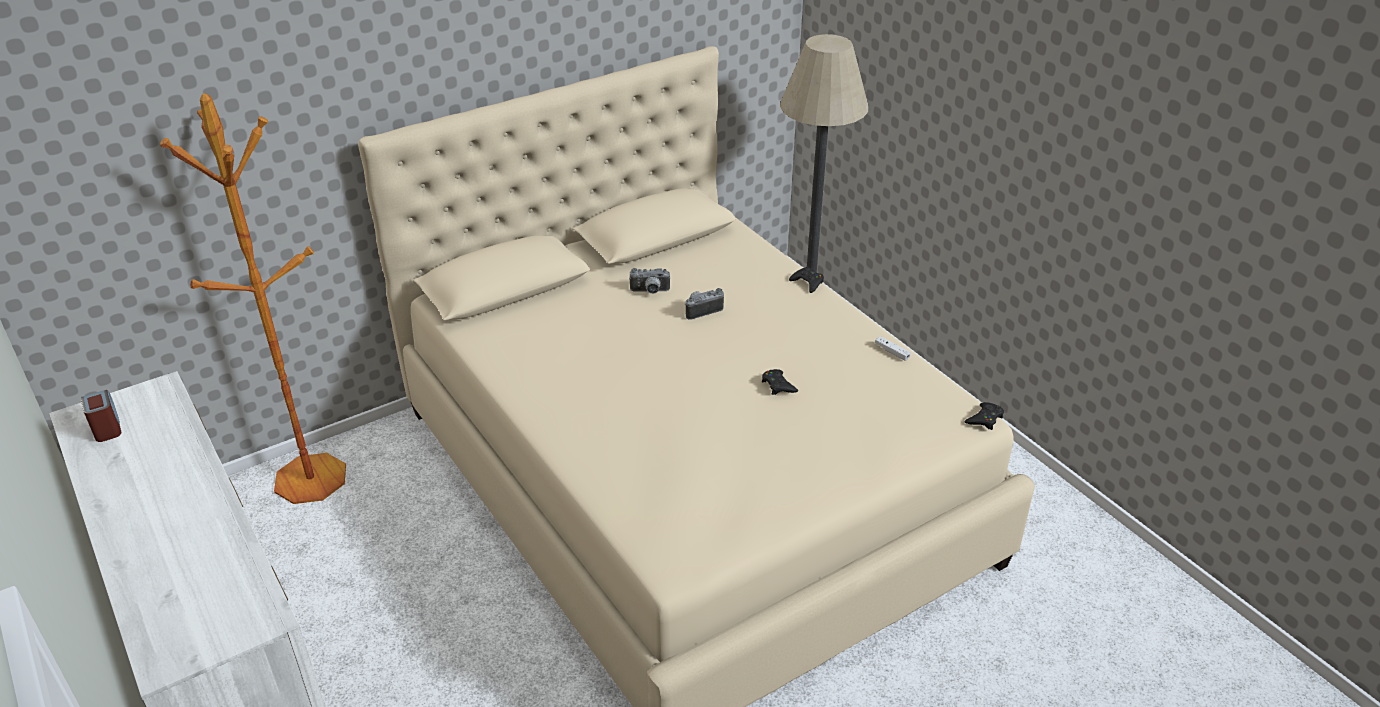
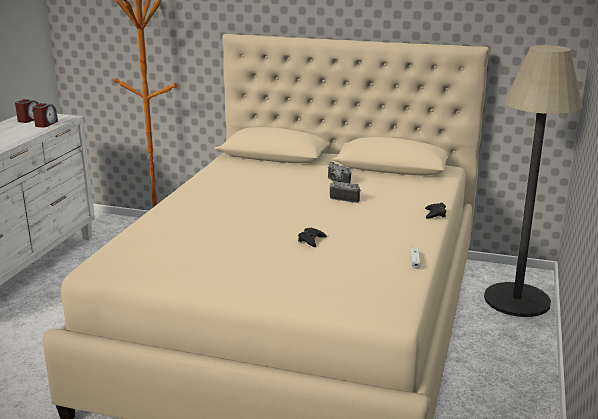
camera: 50 degrees right, 15 degrees down
(162, 418) = (46, 124): none -> alarm clock
(984, 419) = (400, 317): black game controller -> none

